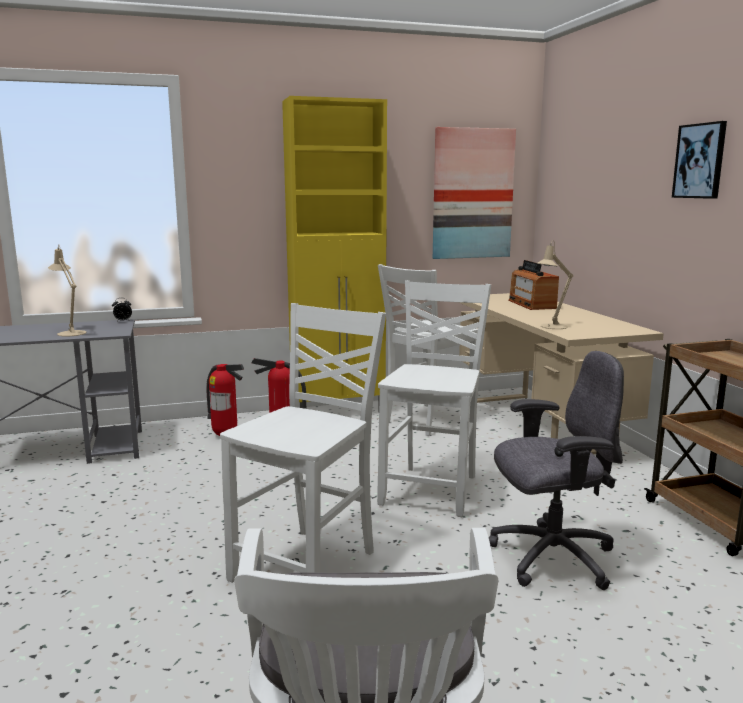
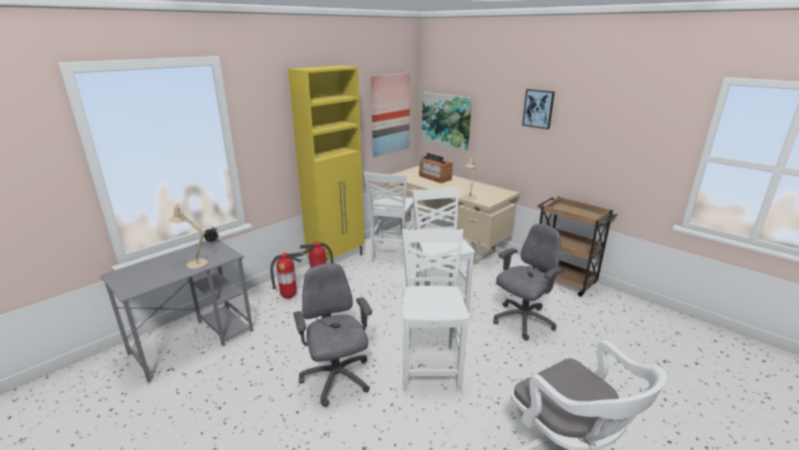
camera: 30 degrees left, 10 degrees up
(159, 538) = (336, 379): none -> grey office chair
(568, 207) = (446, 120): none -> picture

